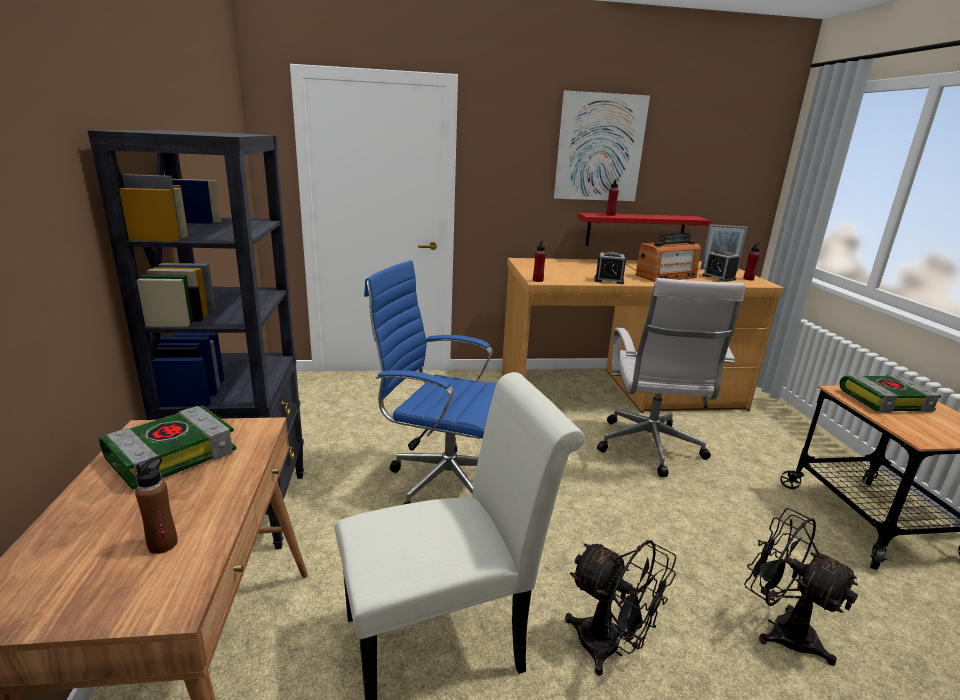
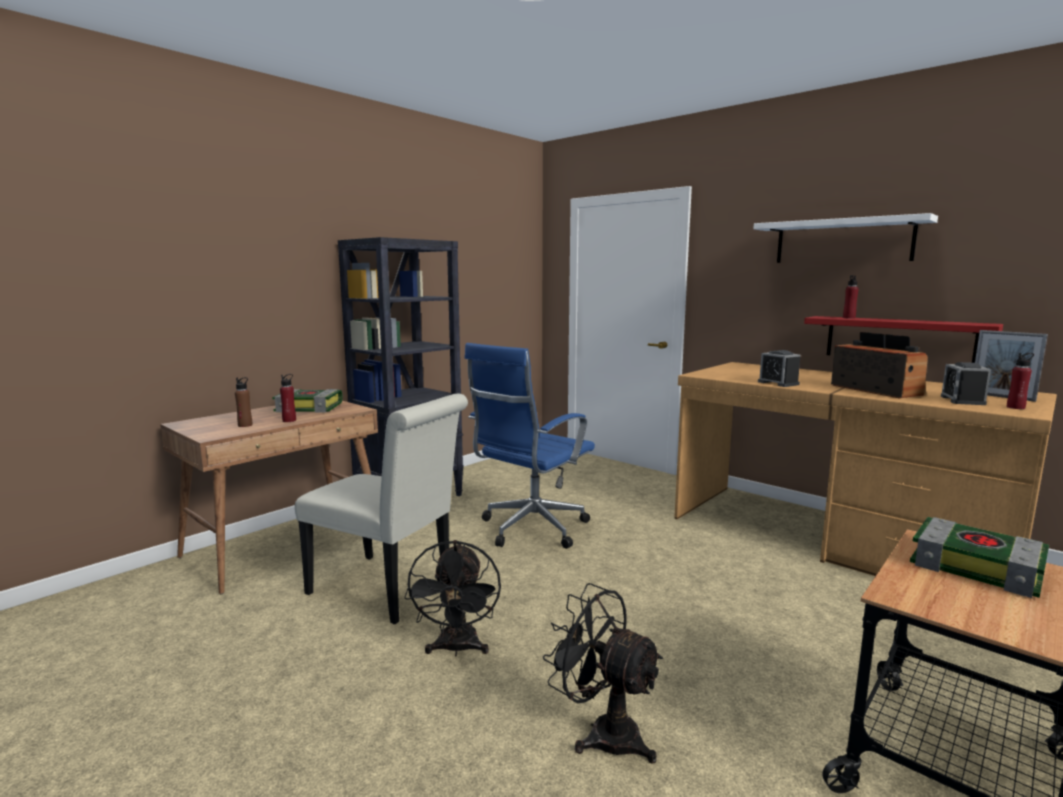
camera: 50 degrees right, 10 degrees down
(442, 482) = (530, 529): blue office chair -> blue office chair turned 120 degrees counterclockwise
(538, 280) = (697, 374): red bottle -> red bottle (289, 420)
(600, 148) = (842, 241): picture -> white shelf
(650, 449) = (761, 586): white office chair -> none
(666, 276) = (875, 390): radio -> radio turned 135 degrees counterclockwise
(780, 629) = (603, 732): black fan -> black fan turned 60 degrees counterclockwise

